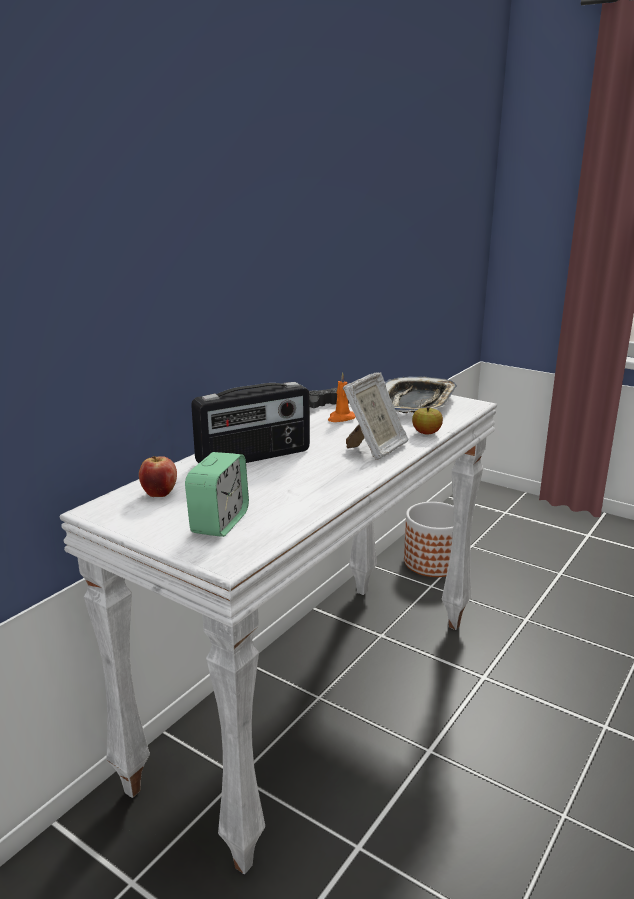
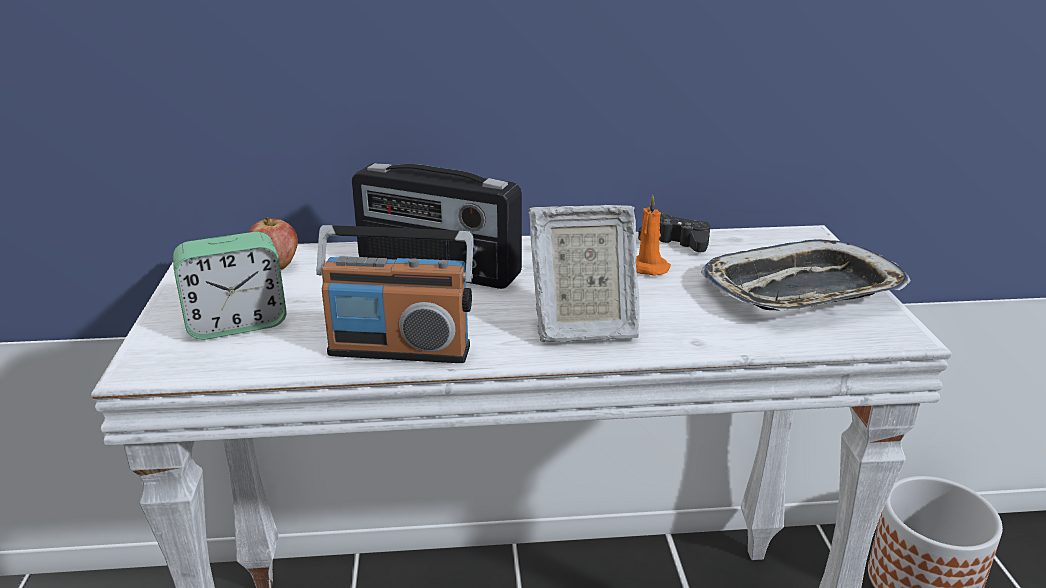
camera: 50 degrees right, 5 degrees up
(328, 491) = (400, 349): none -> radio
(426, 433) = (705, 340): apple -> none

